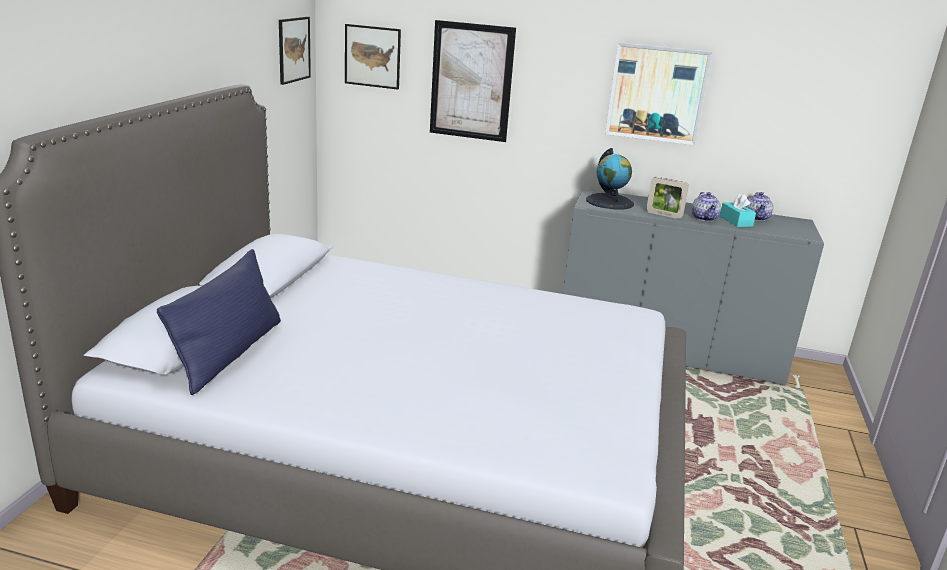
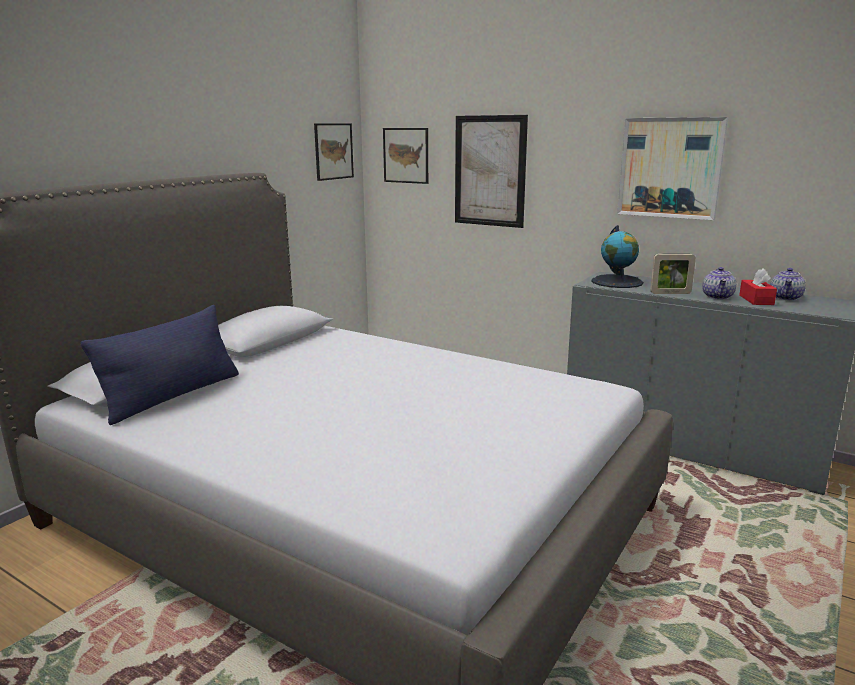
camera: 20 degrees right, 5 degrees down
(664, 215) = (670, 293): picture frame -> picture frame turned 45 degrees counterclockwise
(736, 221) = (756, 300): turquoise tissue box -> red tissue box

